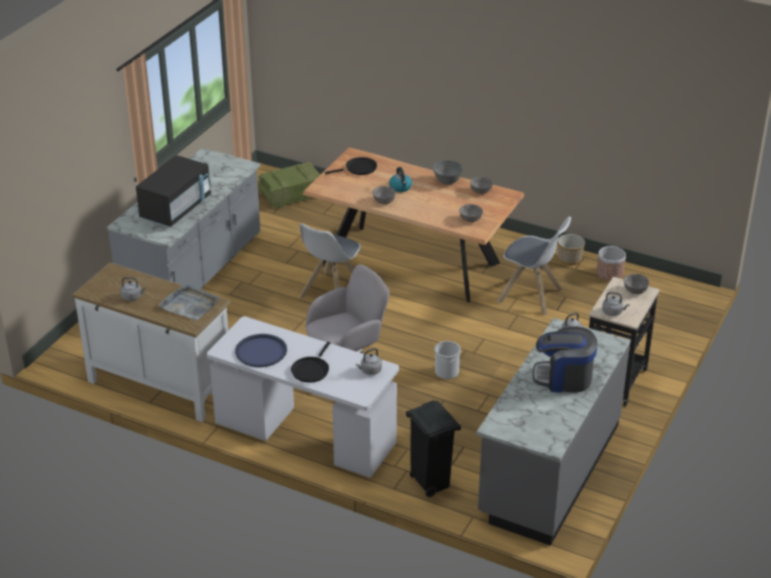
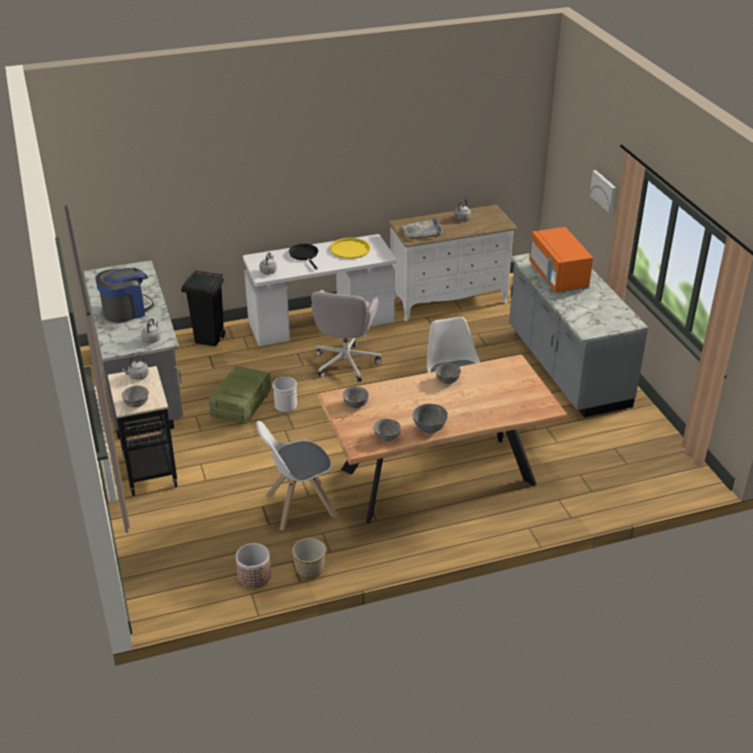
camera: 135 degrees right, 0 degrees up
(91, 149) = (604, 191): none -> picture
(176, 208) = (558, 277): black microwave -> orange microwave
(261, 351) = (350, 249): blue tray -> yellow tray
(293, 195) = (635, 476): crate -> crate (241, 406)
(358, 169) = (519, 397): black frying pan -> none
(400, 187) = (456, 400): kettle -> none

